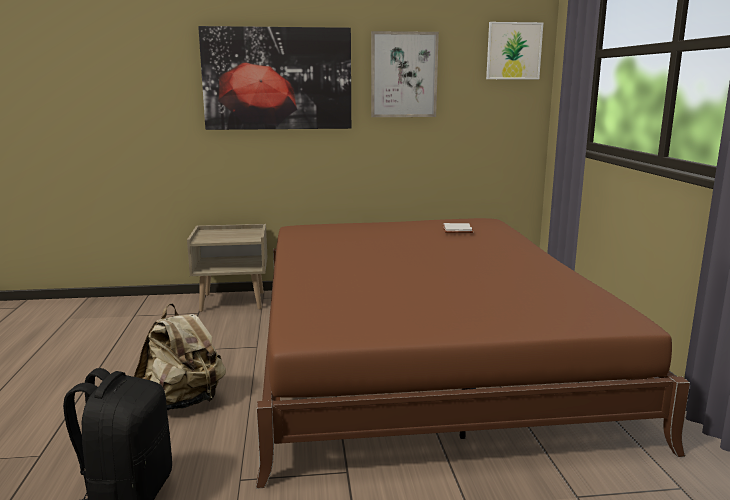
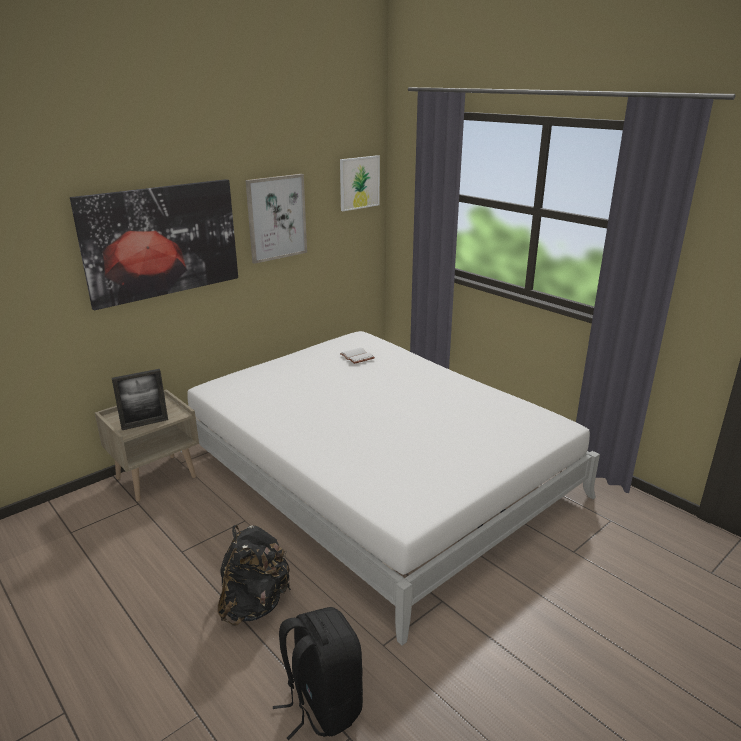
camera: 35 degrees left, 10 degrees up
(183, 402) = (254, 604): beige backpack -> black backpack
(219, 239) = (145, 424): none -> picture frame
(419, 350) = (376, 473): brown bed -> white bed

